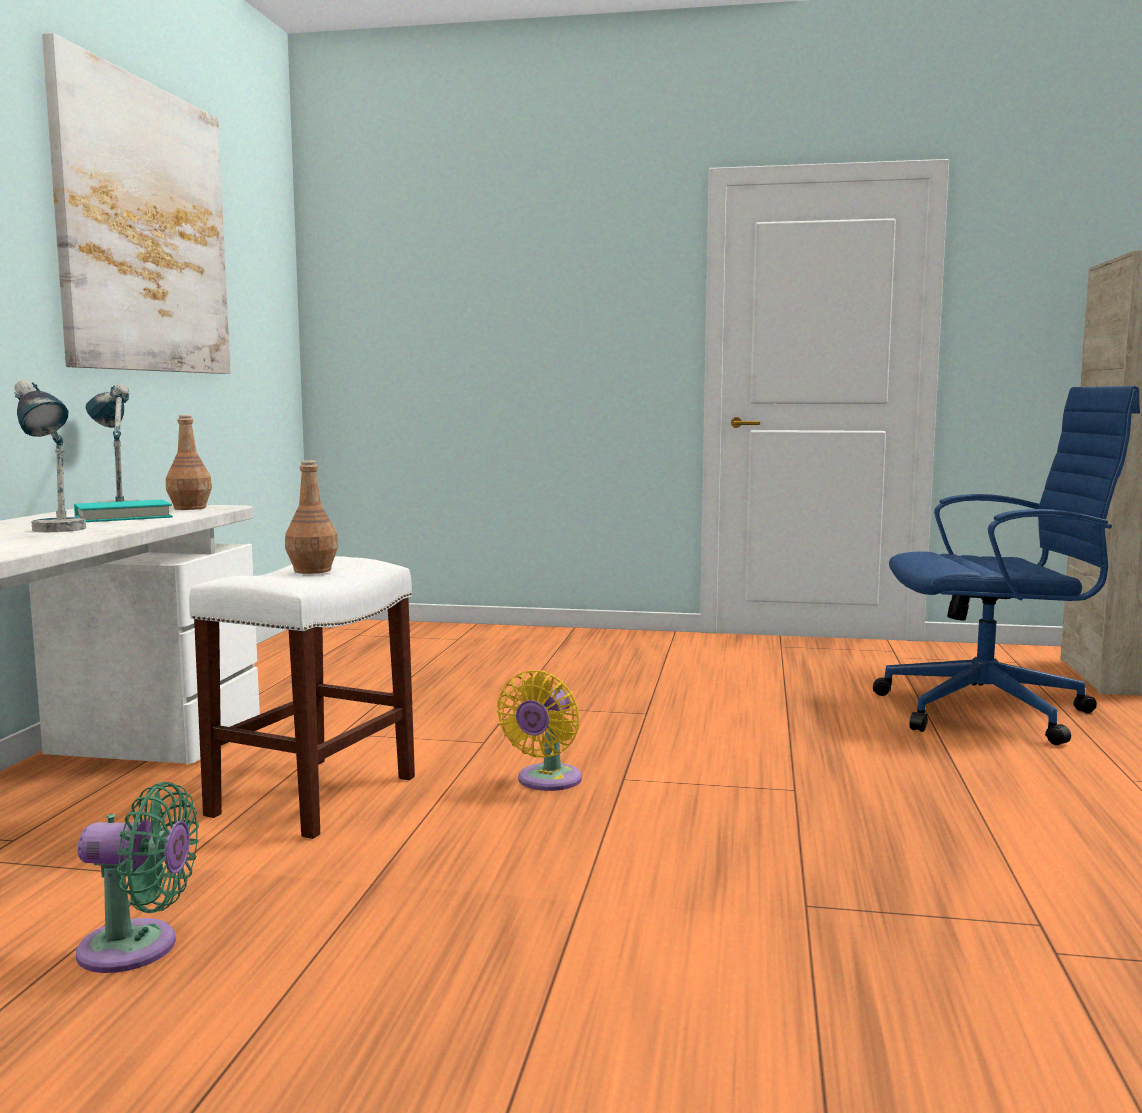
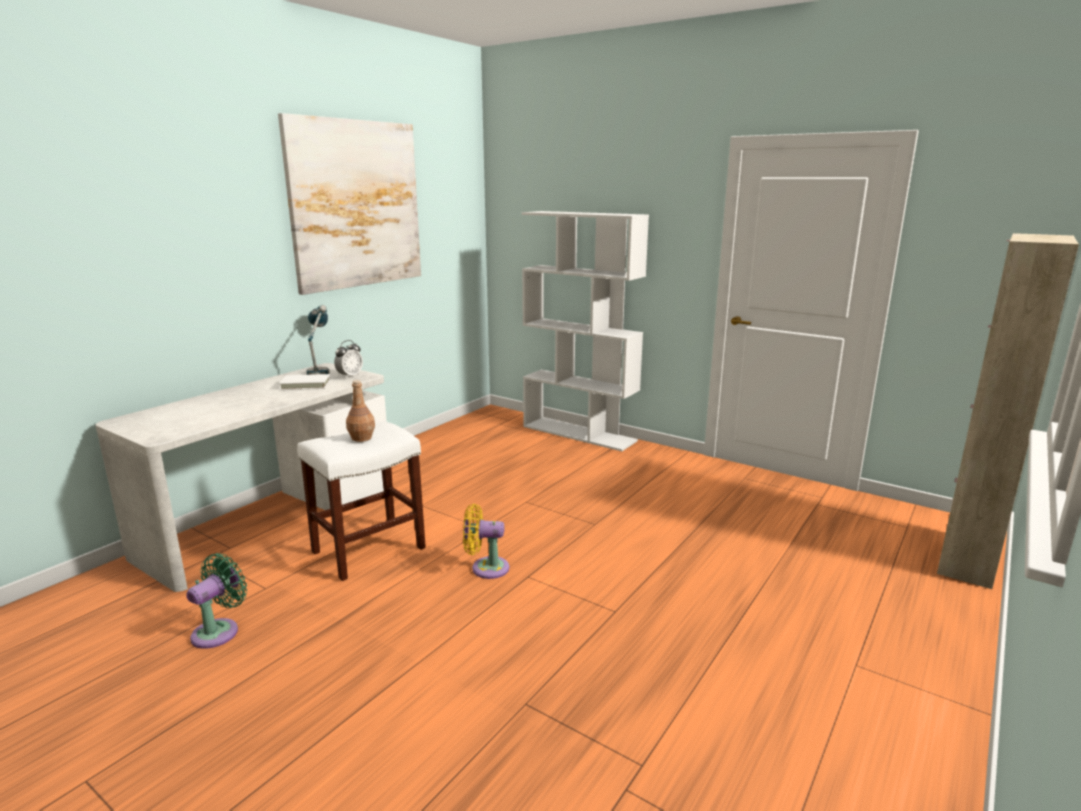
camera: 25 degrees right, 10 degrees up
(56, 531) = (254, 401): table lamp -> none
(123, 517) = (305, 385): turquoise book -> white book
(138, 948) = (219, 631): green fan -> green fan turned 90 degrees counterclockwise
(190, 508) = (350, 376): brown bottle -> alarm clock
(499, 631) = (579, 433): none -> white bookcase
(546, 781) = (486, 568): yellow fan -> yellow fan turned 45 degrees clockwise
(991, 712) = (826, 573): blue office chair -> none

